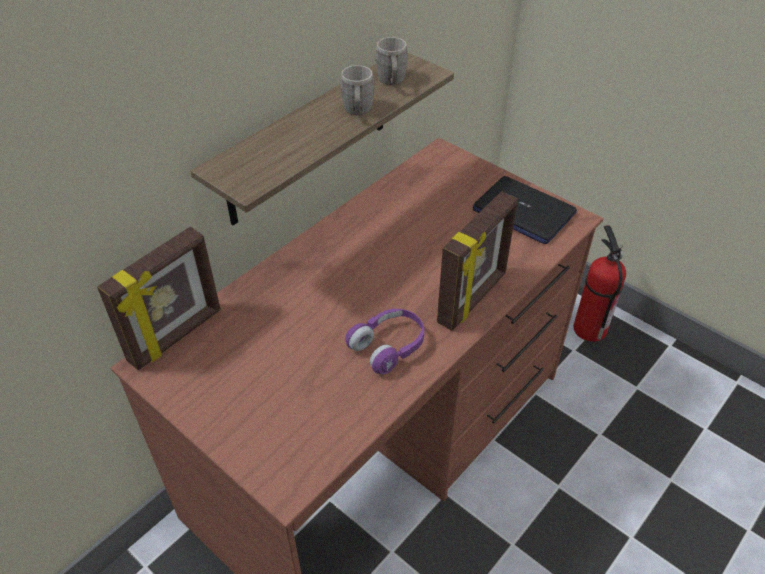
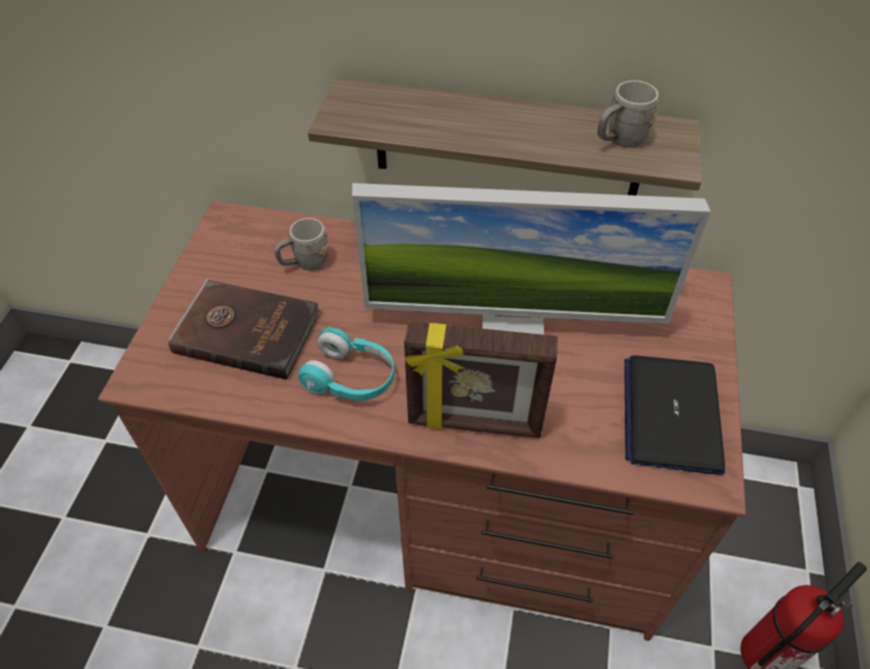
camera: 60 degrees right, 5 degrees up
(176, 336) = (268, 220): picture frame -> none
(292, 393) = (247, 330): none -> brown book
(358, 112) = (532, 139): grey mug -> grey mug (305, 263)
(389, 346) = (351, 378): purple headphones -> turquoise headphones
(403, 245) = (512, 323): none -> monitor

